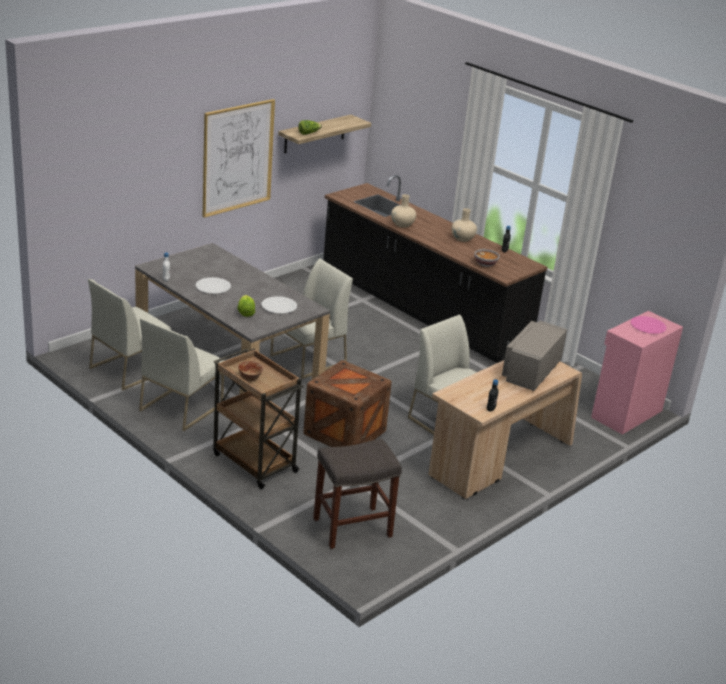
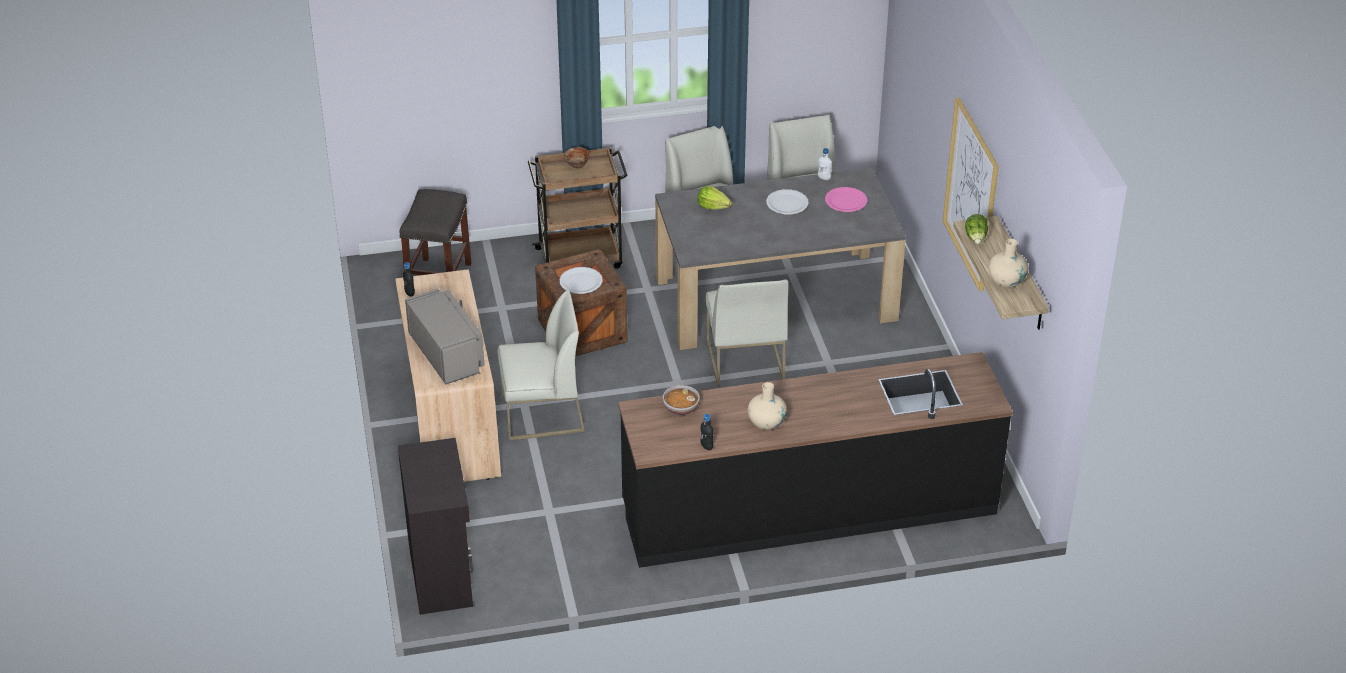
camera: 125 degrees right, 10 degrees up
(279, 306) = (712, 233): white plate -> white plate (581, 281)
(402, 224) = (842, 385): beige vase -> beige vase (1006, 281)
(625, 413) = (442, 574): pink cabinet -> black cabinet
(648, 326) = (434, 480): pink plate -> pink plate (846, 201)

